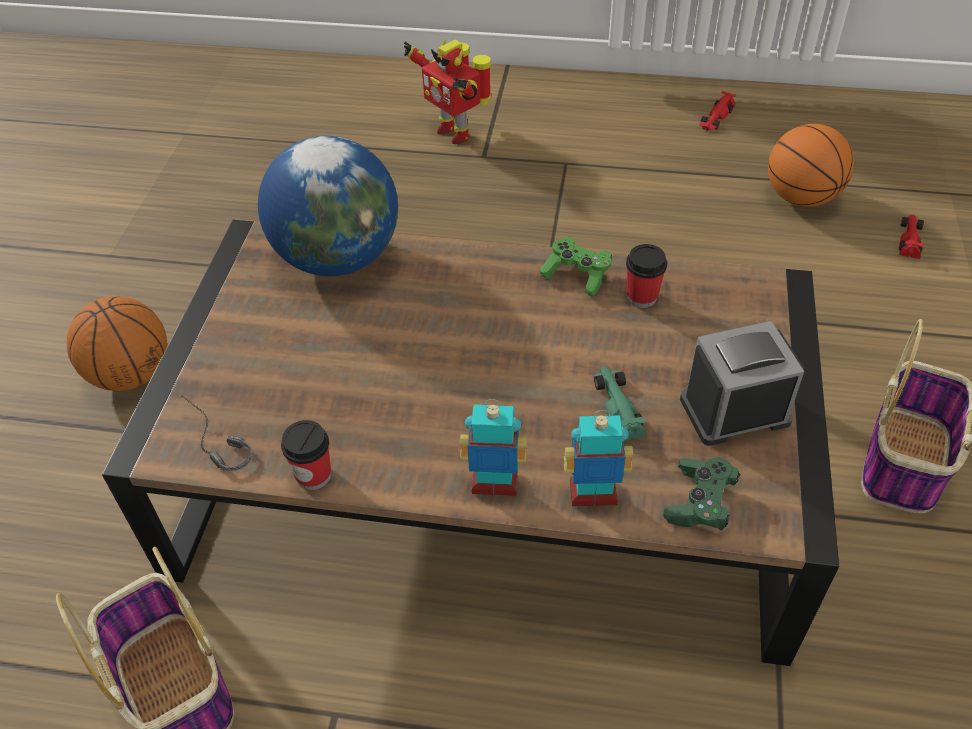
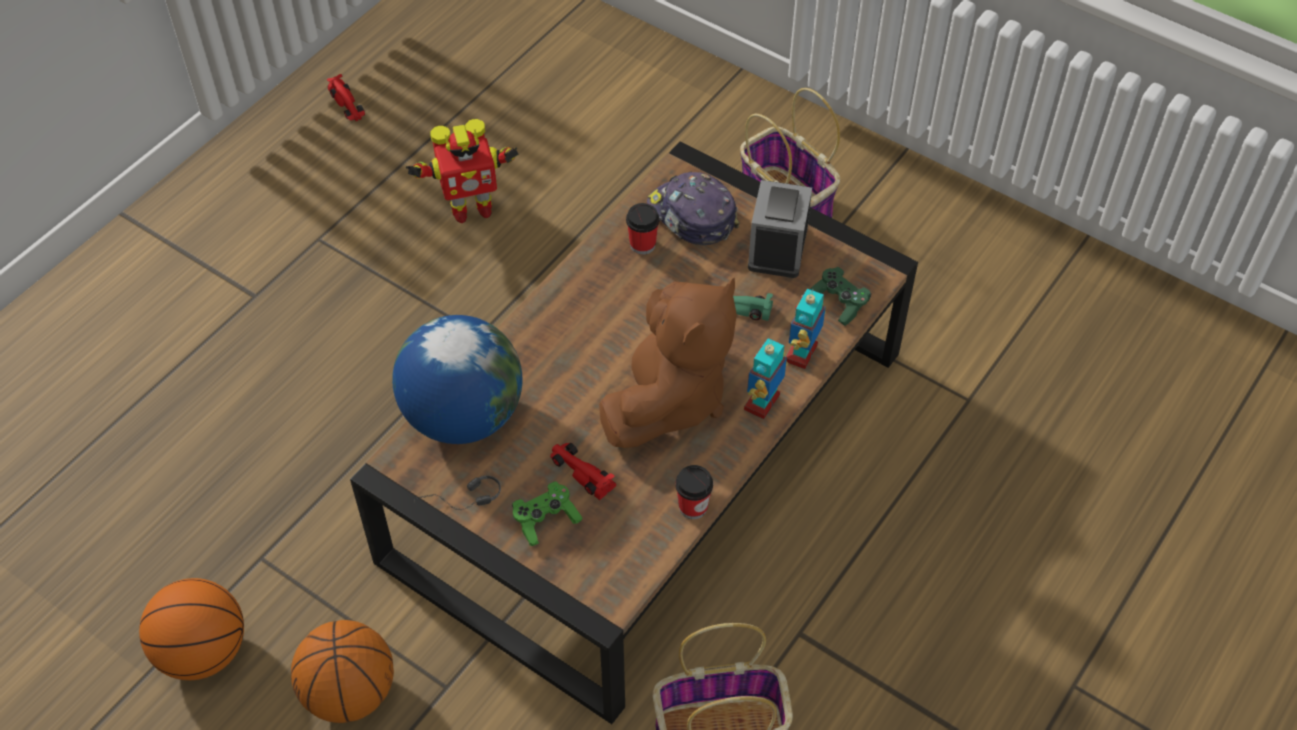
camera: 65 degrees left, 5 degrees up
(211, 443) = (622, 564): headphones -> headphones (460, 503)
(449, 397) = (668, 398): none -> brown plush toy
(454, 132) = (196, 302): toy robot -> toy robot (470, 209)
(576, 275) = (593, 271): green game controller -> green game controller (545, 519)
(714, 319) = (691, 216): none -> cap
(801, 197) = (495, 108): basketball -> basketball (203, 651)
(910, 238) = (590, 74): red toy car -> red toy car (581, 471)

